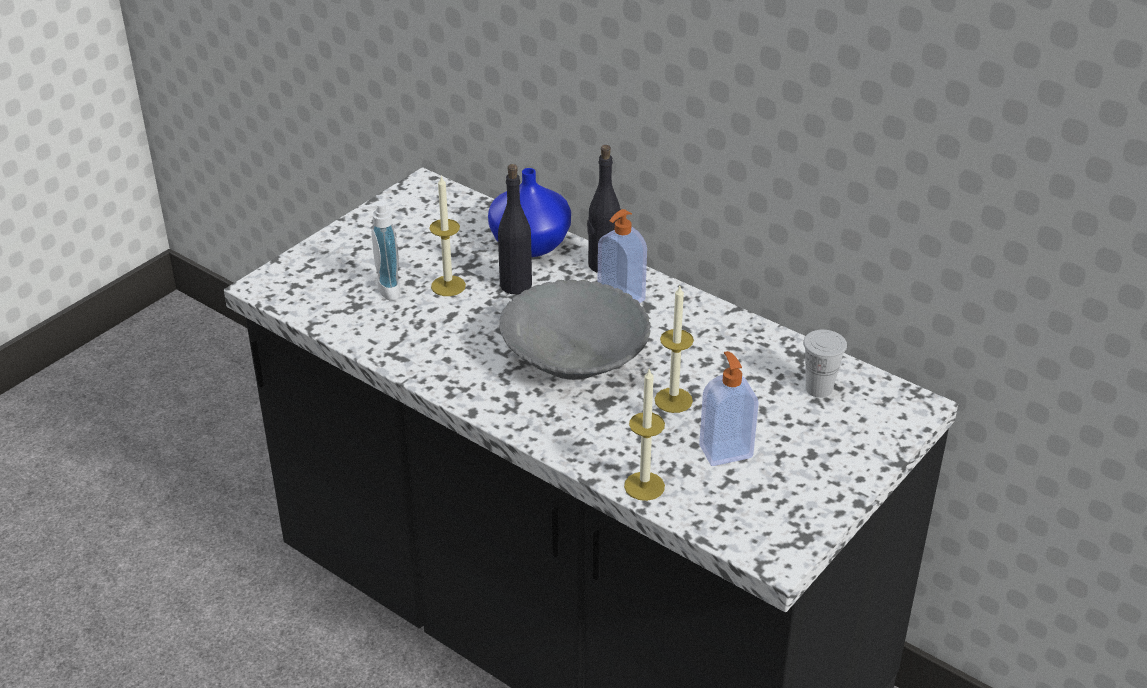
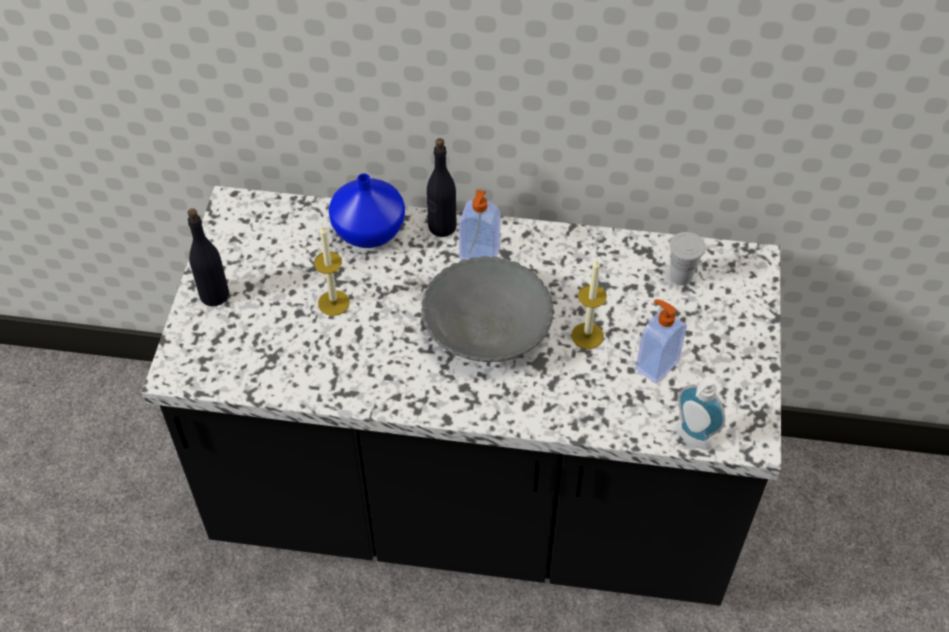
camera: 30 degrees left, 15 degrees up
(384, 290) = (283, 331): soap dispenser -> soap dispenser (691, 440)
(516, 285) = (388, 277): black bottle -> black bottle (214, 294)
(644, 486) = (622, 425): candle -> none

